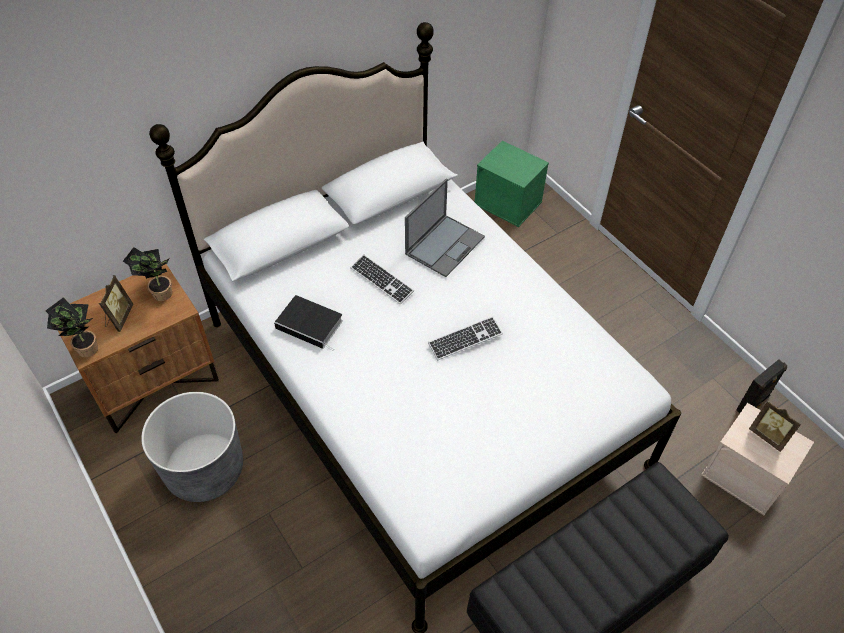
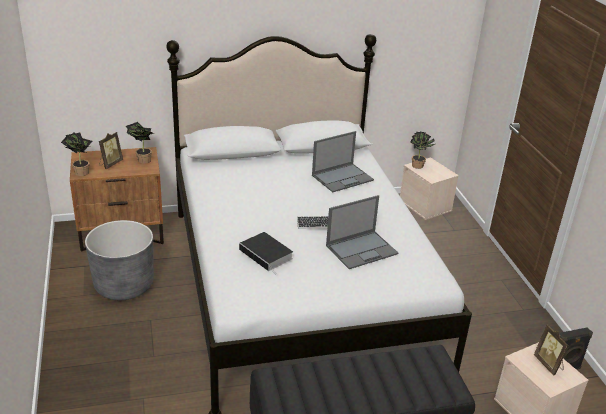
camera: 20 degrees right, 20 degrees down
(311, 325) = (225, 192): book -> book (267, 255)
(382, 280) = (287, 183): keyboard -> none
(496, 161) = (419, 166): none -> potted plant
(509, 203) = (426, 205): green storage box -> beige storage box
(530, 368) = (362, 249): none -> laptop

